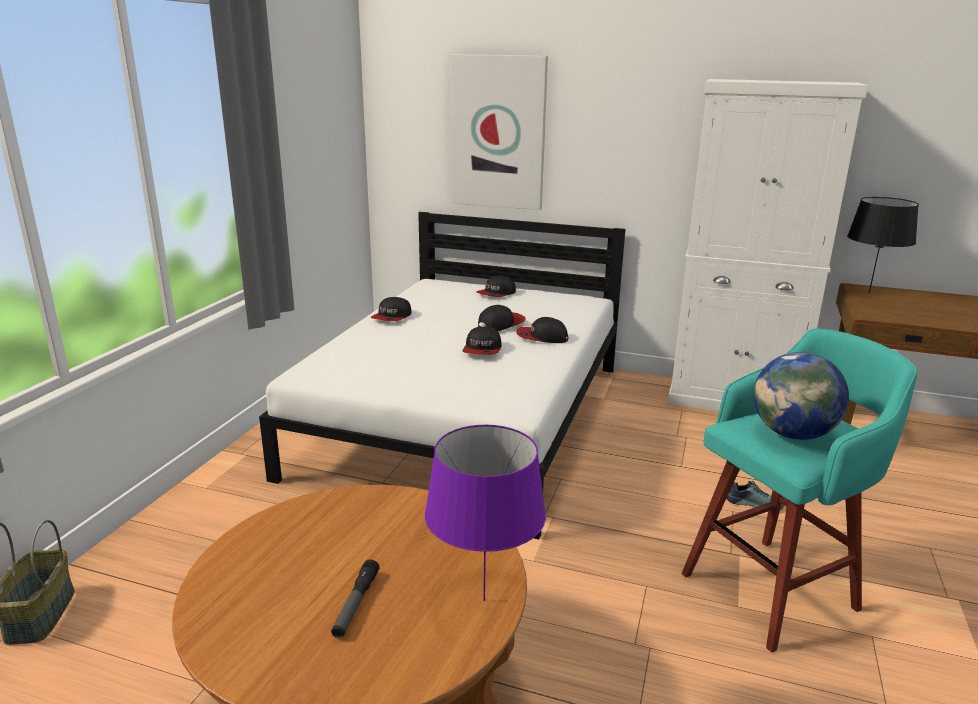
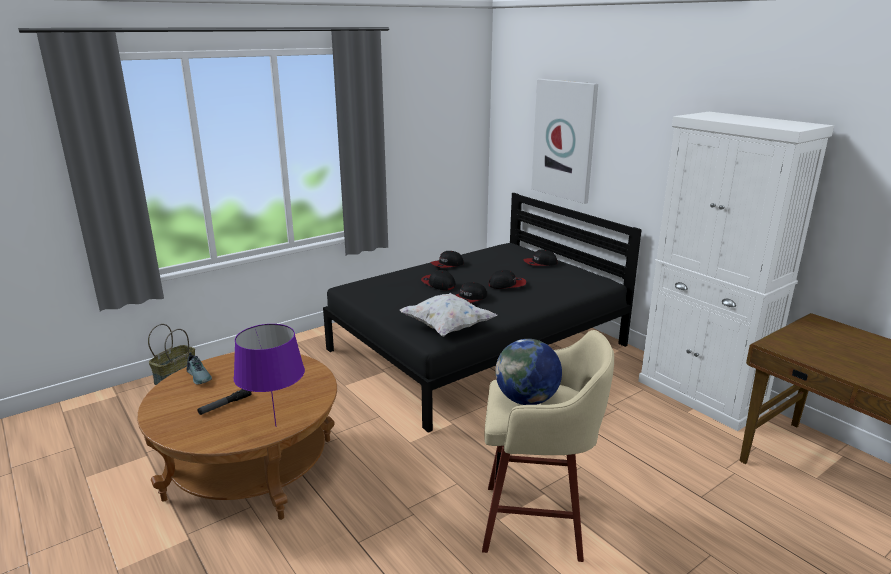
camera: 35 degrees right, 0 degrees up
(467, 417) = (478, 347): white bed -> black bed
(511, 390) = (447, 328): none -> white pillow
(541, 337) = (521, 300): cap -> cap (438, 284)
(754, 503) = (605, 468): shoe -> shoe (200, 376)
(773, 590) = (537, 522): turquoise stool -> beige stool
(868, 293) = (818, 327): black table lamp -> none

